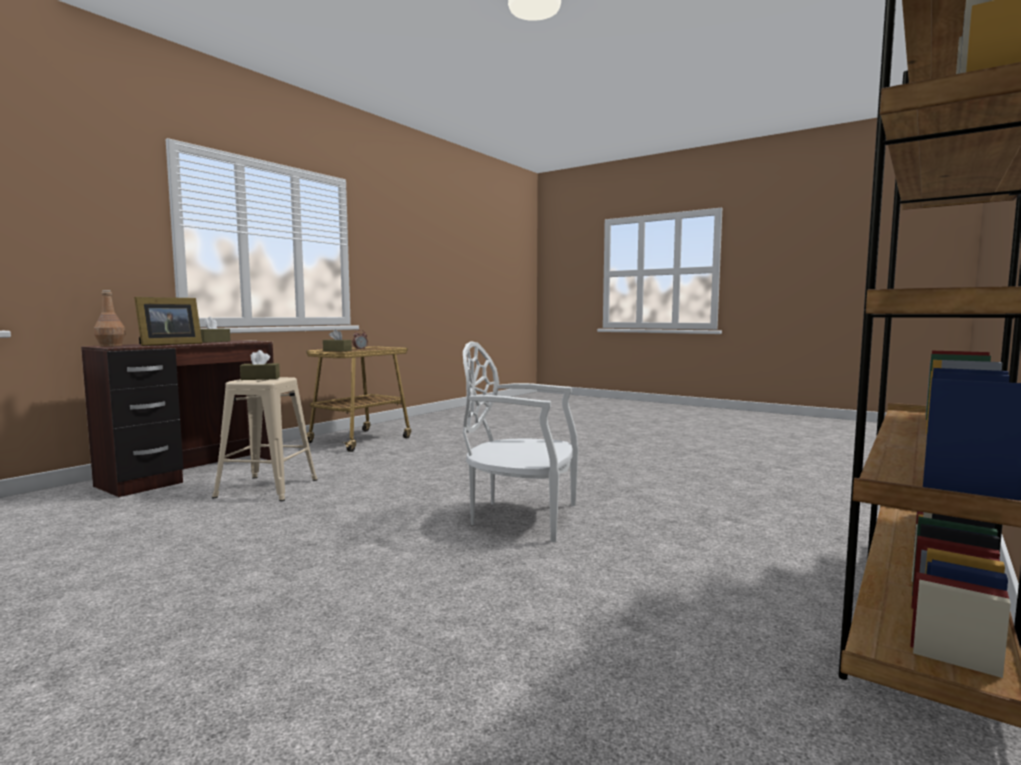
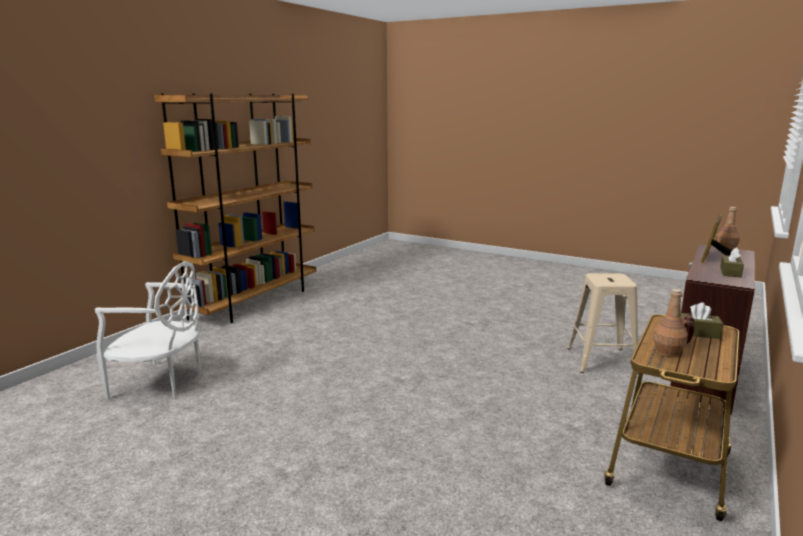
camera: 175 degrees right, 10 degrees up
(260, 378) = (615, 279): brown tissue box -> none
(379, 349) = (667, 352): none -> brown bottle
(521, 517) = (400, 340): white chair -> white chair (160, 383)

